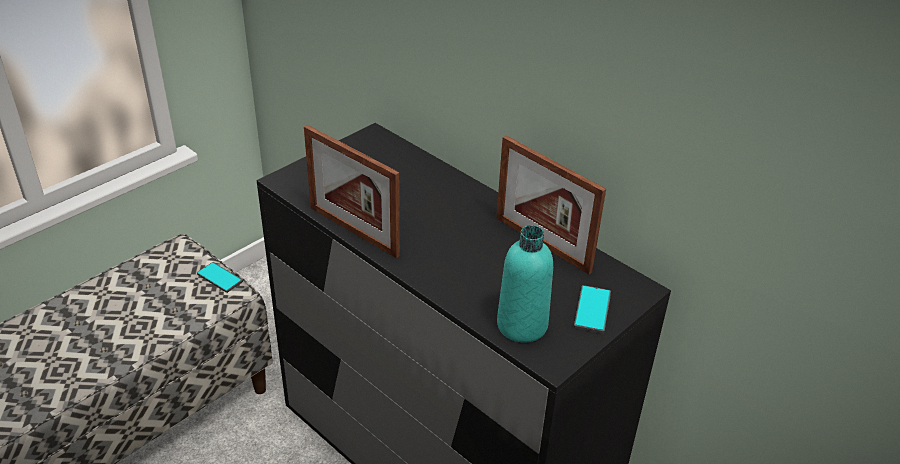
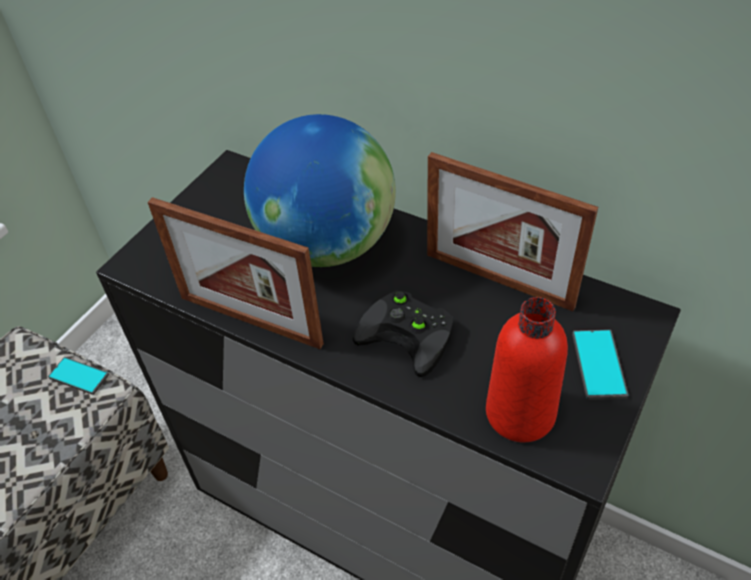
camera: 10 degrees left, 10 degrees up
(425, 196) = (326, 244): none -> globe
(464, 263) = (411, 334): none -> black game controller
(522, 325) = (520, 413): turquoise bottle -> red bottle

